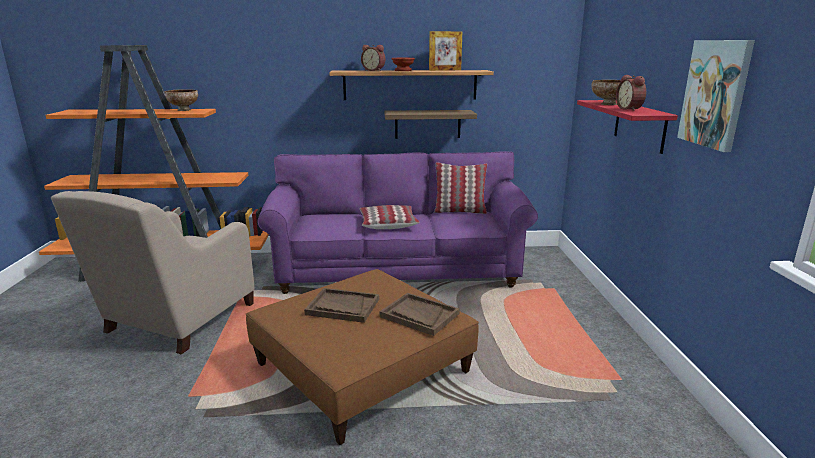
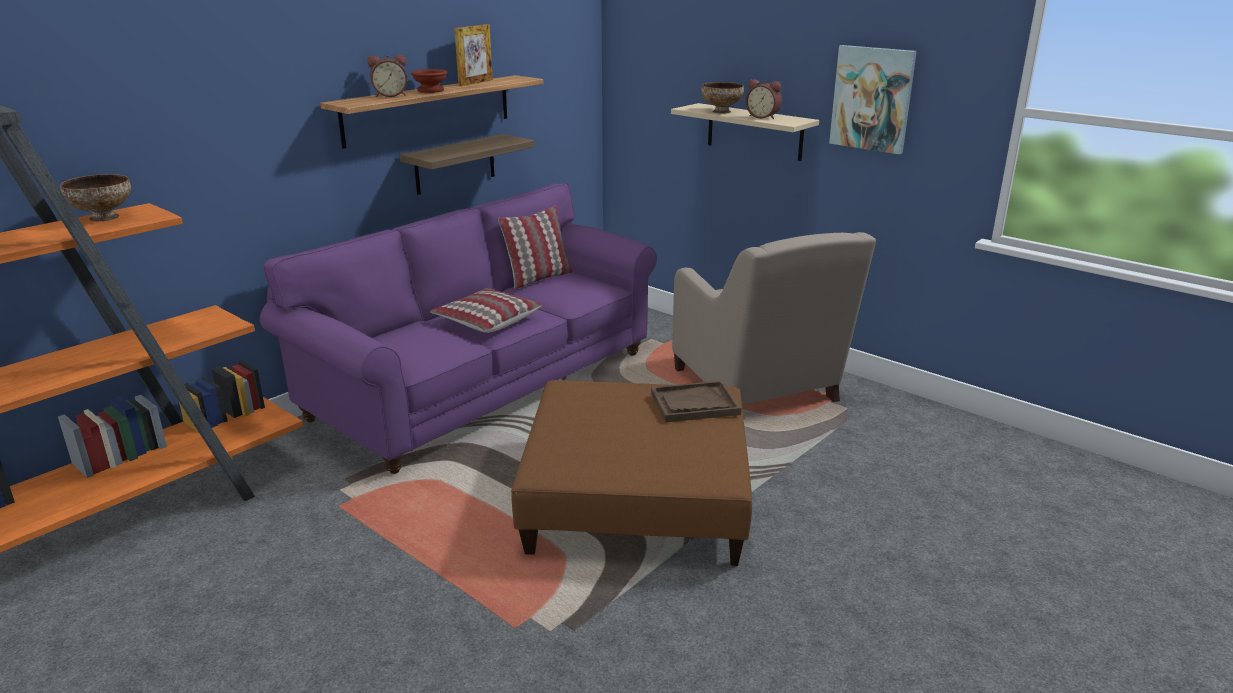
camera: 45 degrees left, 5 degrees up
(177, 320) = (307, 575): beige armchair -> beige armchair (757, 387)
(342, 307) = (612, 430): brown tray -> none
(639, 125) = (754, 132): red shelf -> beige shelf

